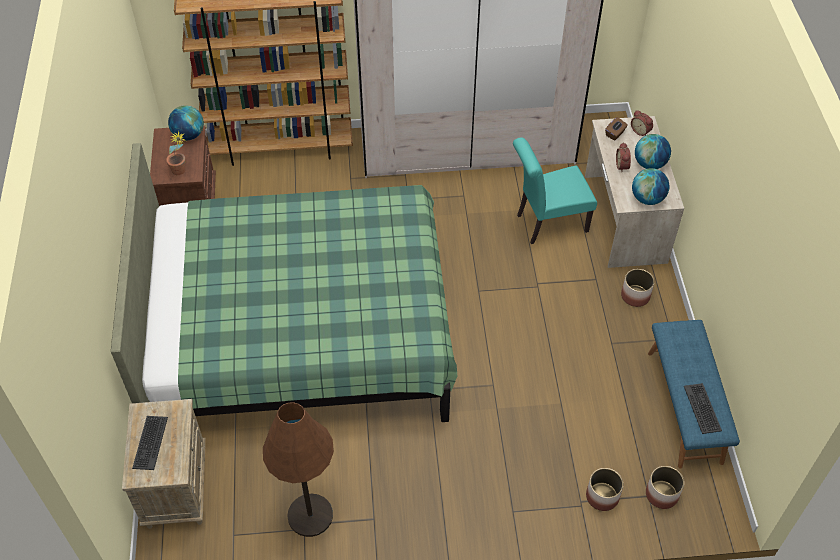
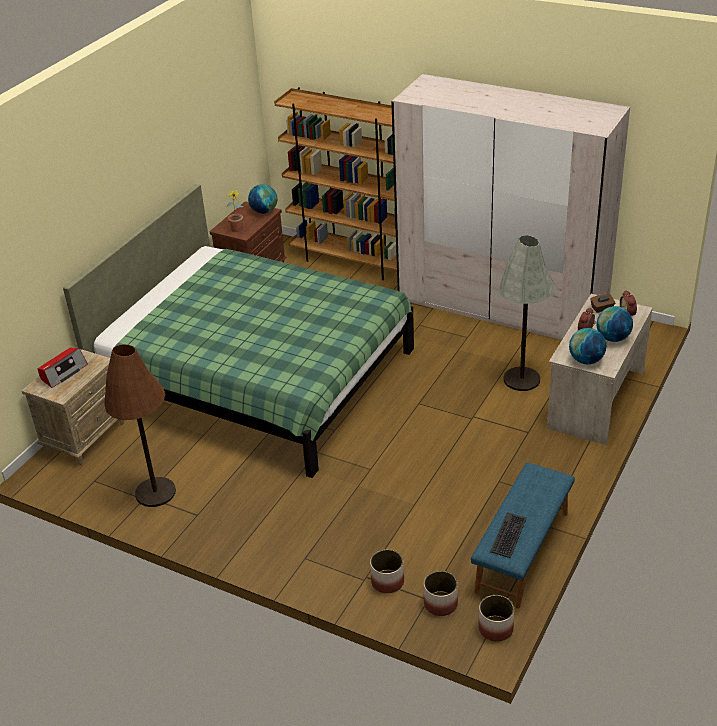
camera: 35 degrees right, 15 degrees down
(150, 442) = (63, 372): keyboard -> radio
(547, 223) = (521, 379): turquoise chair -> grey floor lamp
(635, 296) = (553, 457): planter -> planter (496, 629)

